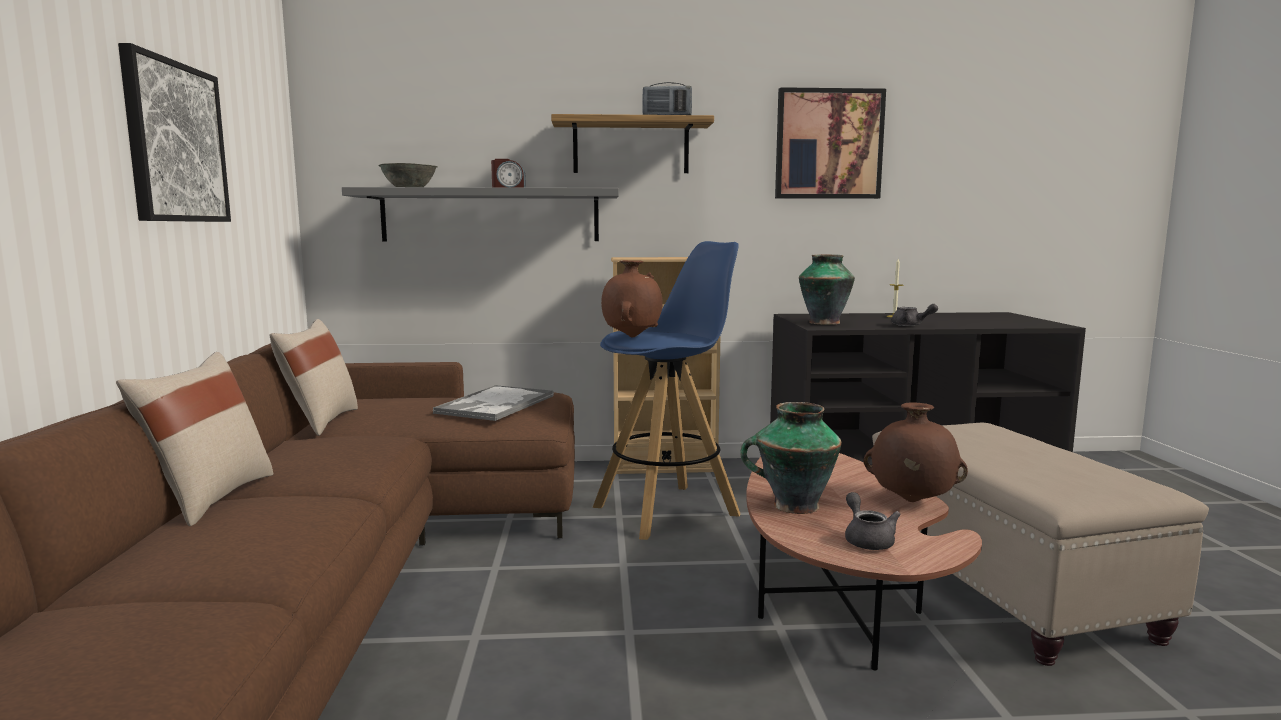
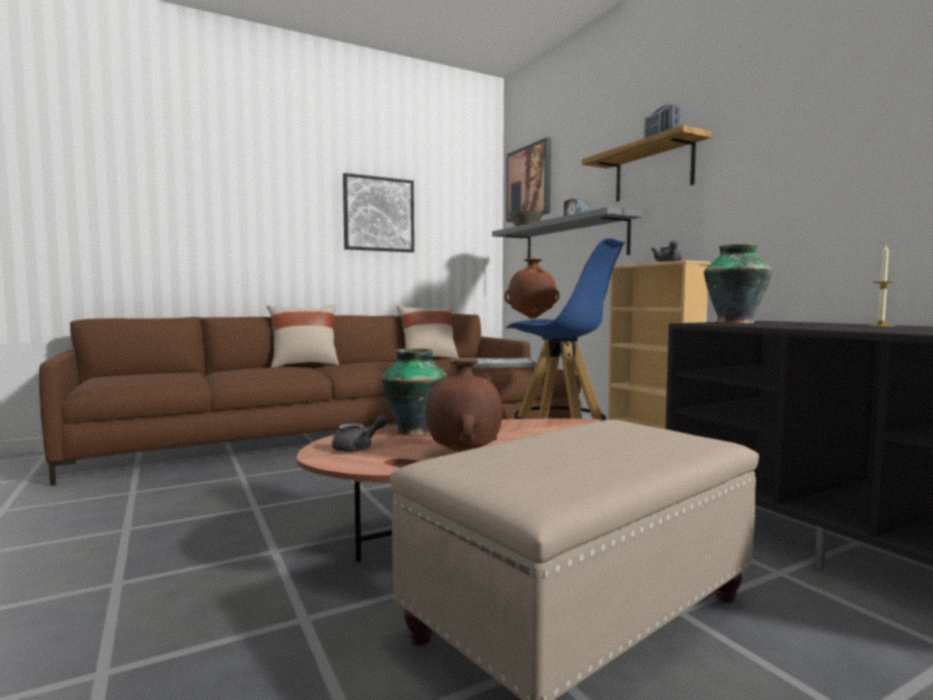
camera: 65 degrees right, 5 degrees down
(828, 144) = (838, 117): picture -> picture (529, 182)
(910, 325) = (810, 327): grey teapot -> grey teapot (668, 262)

